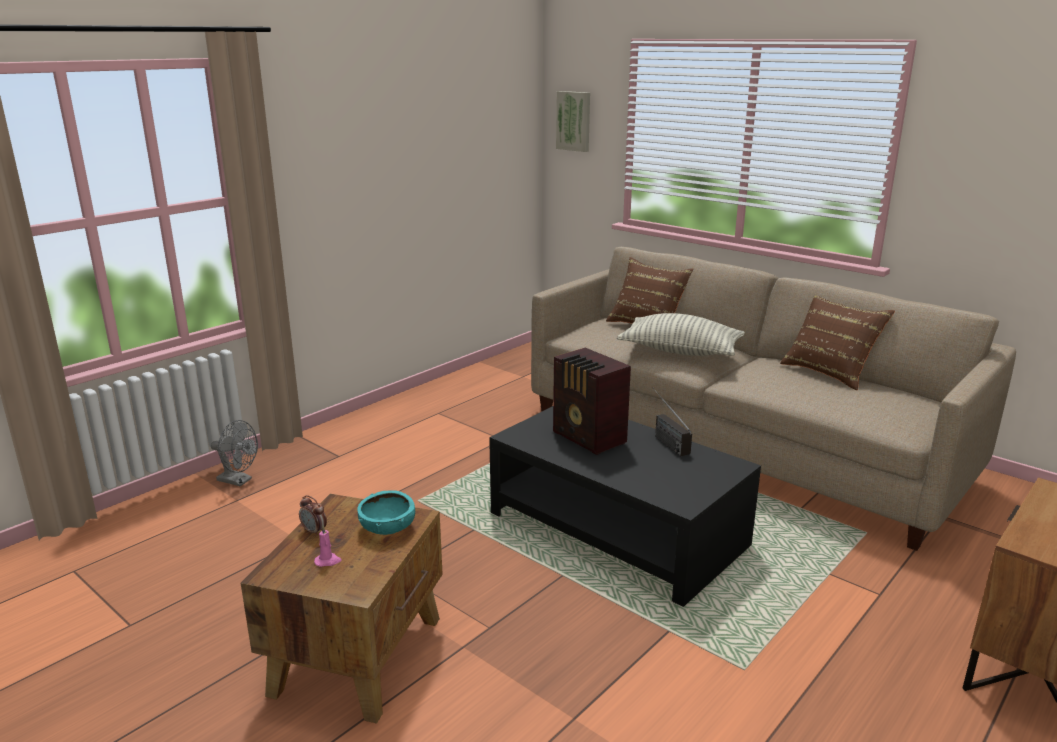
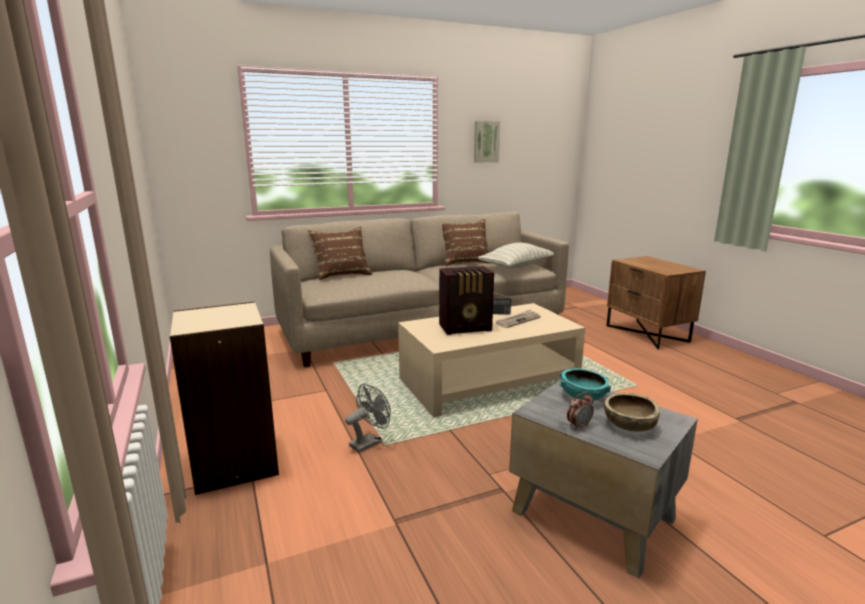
camera: 65 degrees left, 5 degrees down
(239, 481) = (219, 556): grey fan -> grey fan (369, 442)
(328, 561) = (629, 425): pink candle -> brown bowl
(349, 444) = (234, 462): none -> beige bookcase
(359, 654) = (591, 513): brown side table -> grey side table
(574, 121) = (184, 135): picture -> picture (486, 142)
(617, 529) = (488, 382): black coffee table -> beige coffee table
(659, 465) = (518, 320): none -> newspaper
(680, 351) = (401, 276): pillow -> pillow (516, 266)

